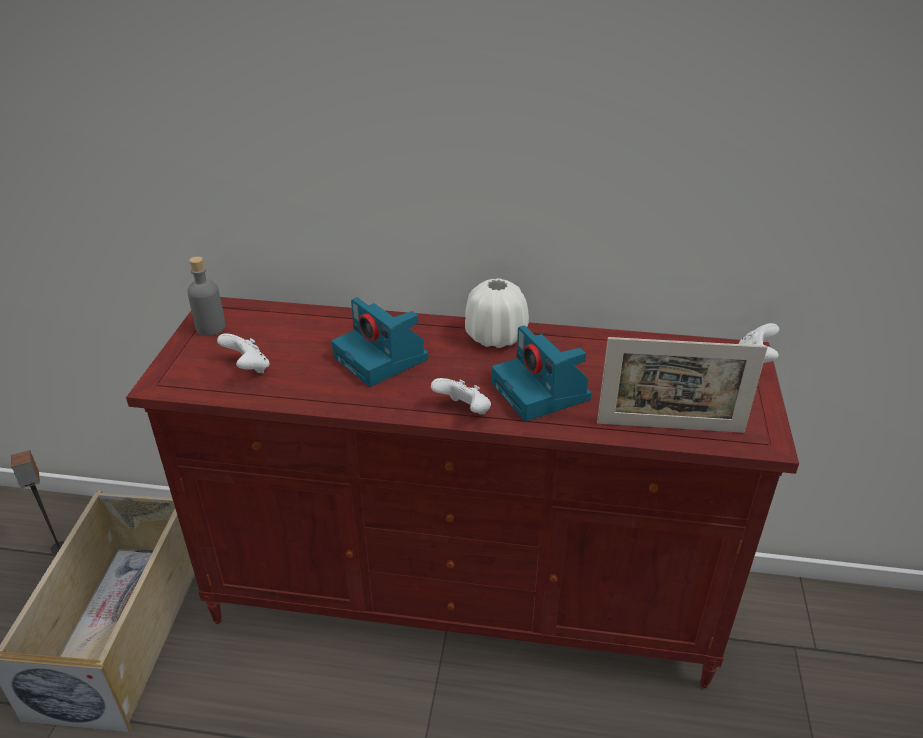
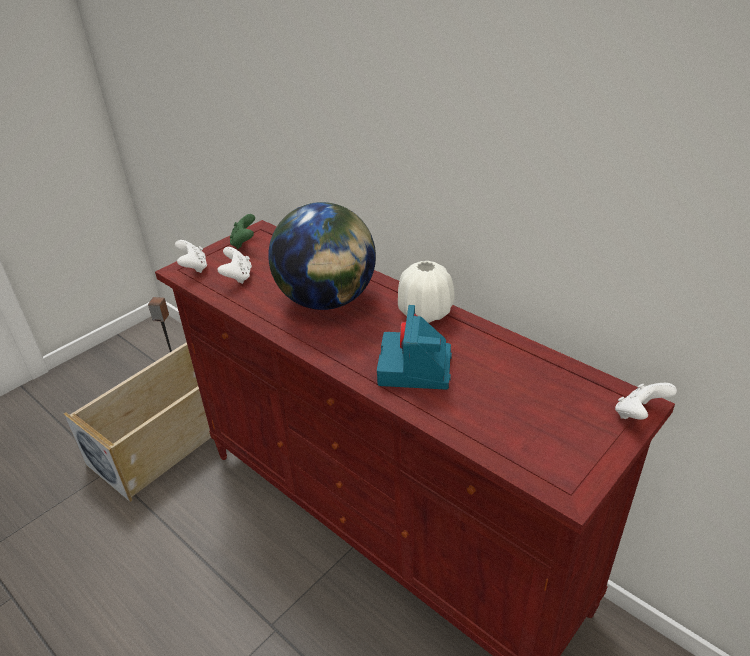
camera: 35 degrees right, 0 degrees up
(211, 327) = (244, 242): grey bottle -> green game controller
(382, 358) = (327, 300): camera -> globe
(464, 411) = (342, 360): white game controller -> white game controller (194, 268)
(670, 427) = (491, 440): picture frame -> none

